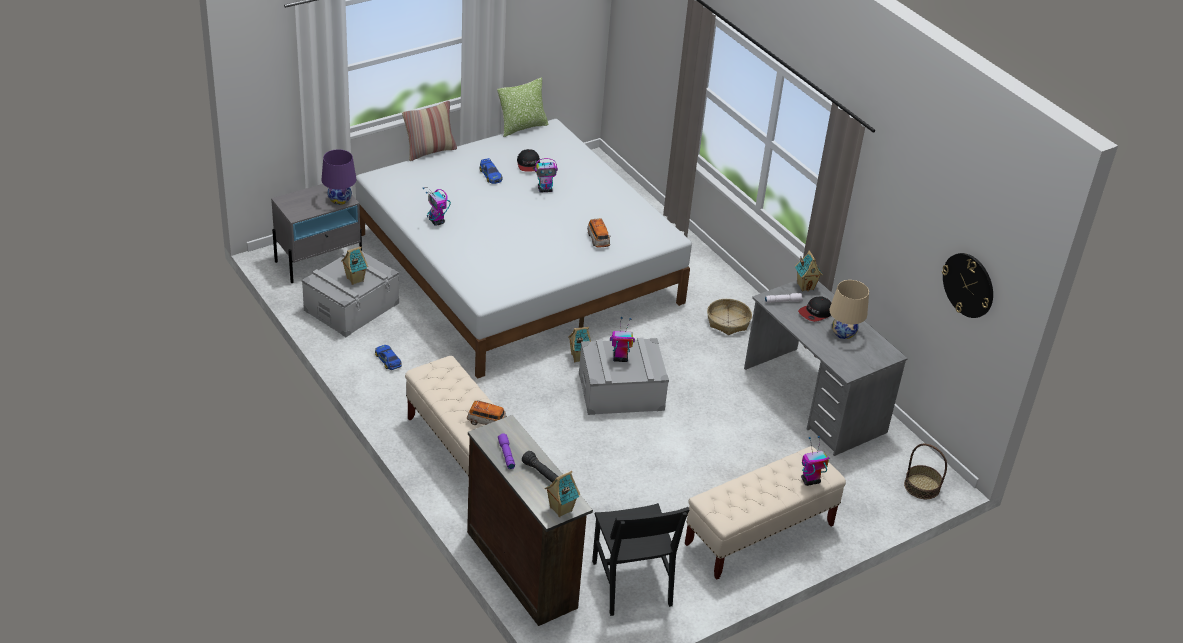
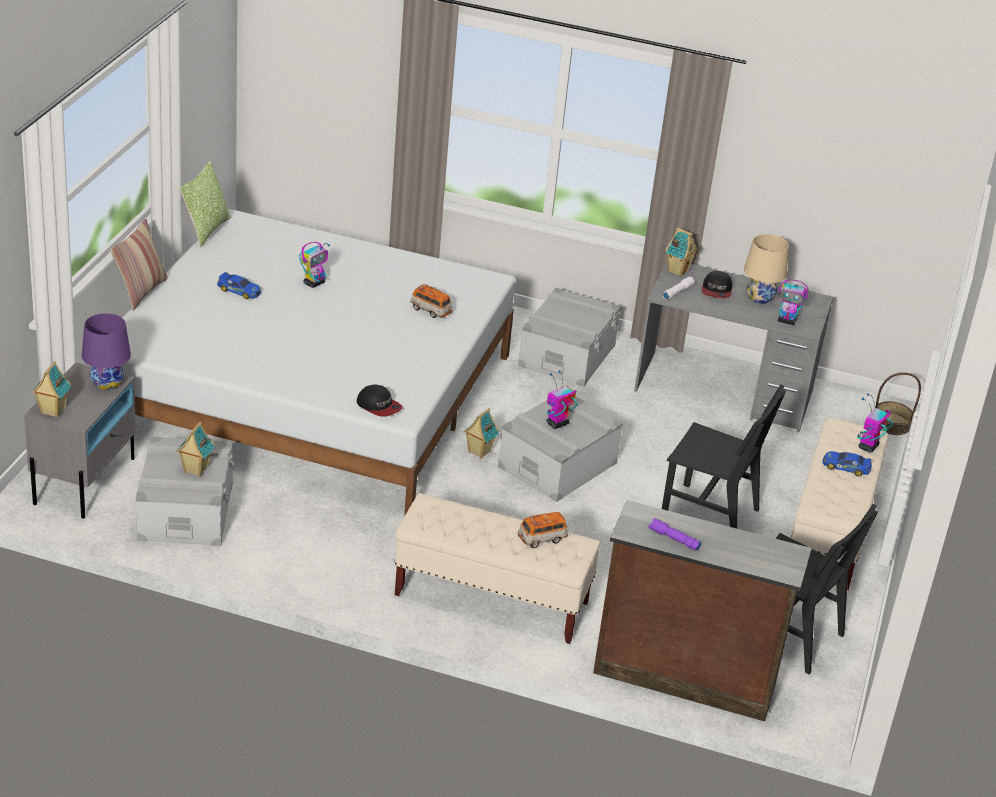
camera: 40 degrees left, 5 degrees down
(388, 360) = (297, 547): toy car -> toy car (846, 467)
(436, 221) = (247, 360): toy robot -> toy robot (787, 321)
(529, 165) = (264, 265): cap -> cap (379, 406)
(541, 473) = (726, 539): black flashlight -> none
(560, 509) = (787, 563): toy house -> toy house (52, 411)
(684, 477) = (709, 515): none -> black chair
(728, 322) = (567, 355): basket -> grey storage box
(968, 285) = (895, 188): wall clock -> none

